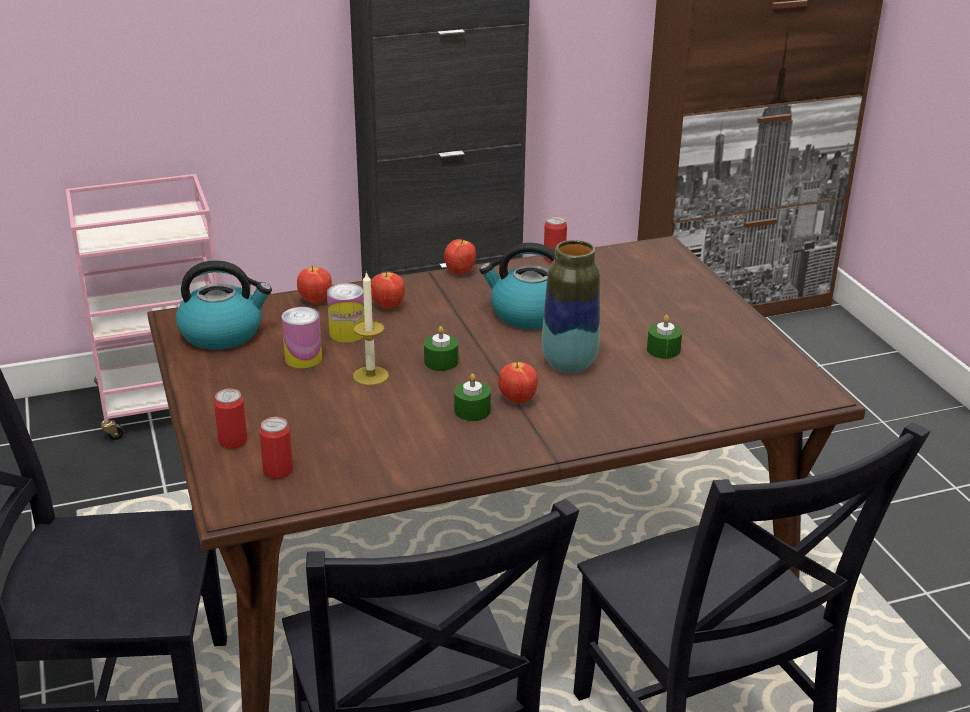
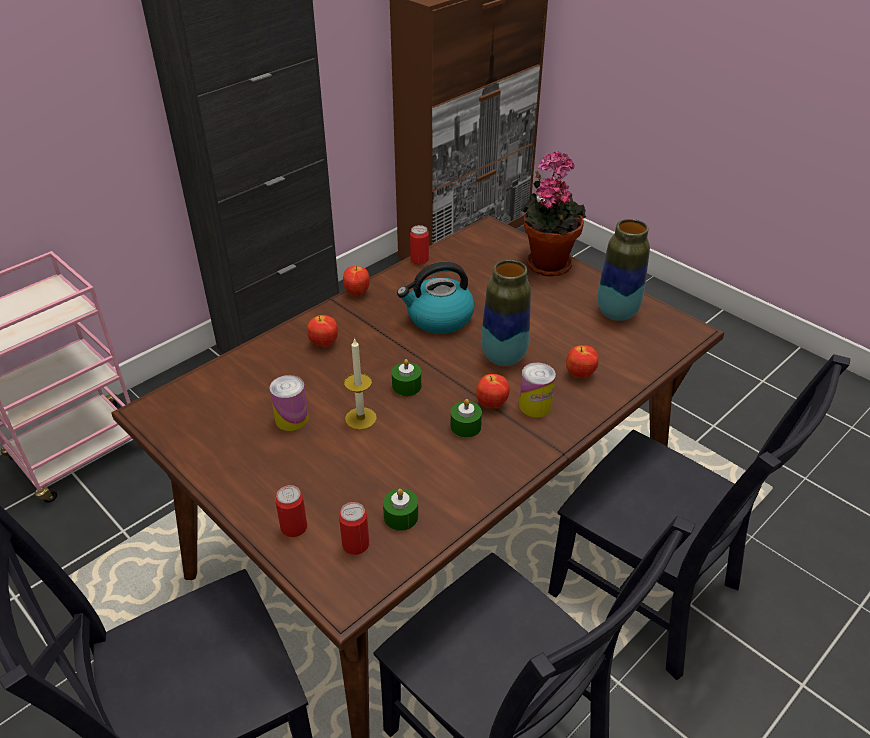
camera: 25 degrees left, 10 degrees up
(223, 333) = (201, 414): kettle -> none
(315, 301) = (258, 356): apple -> apple (580, 375)
(347, 333) = (310, 381): can -> can (535, 406)
(663, 350) = (559, 322): green candle -> green candle (401, 516)
(701, 293) = (547, 262): none -> potted plant
(742, 357) = (617, 312): none -> vase

